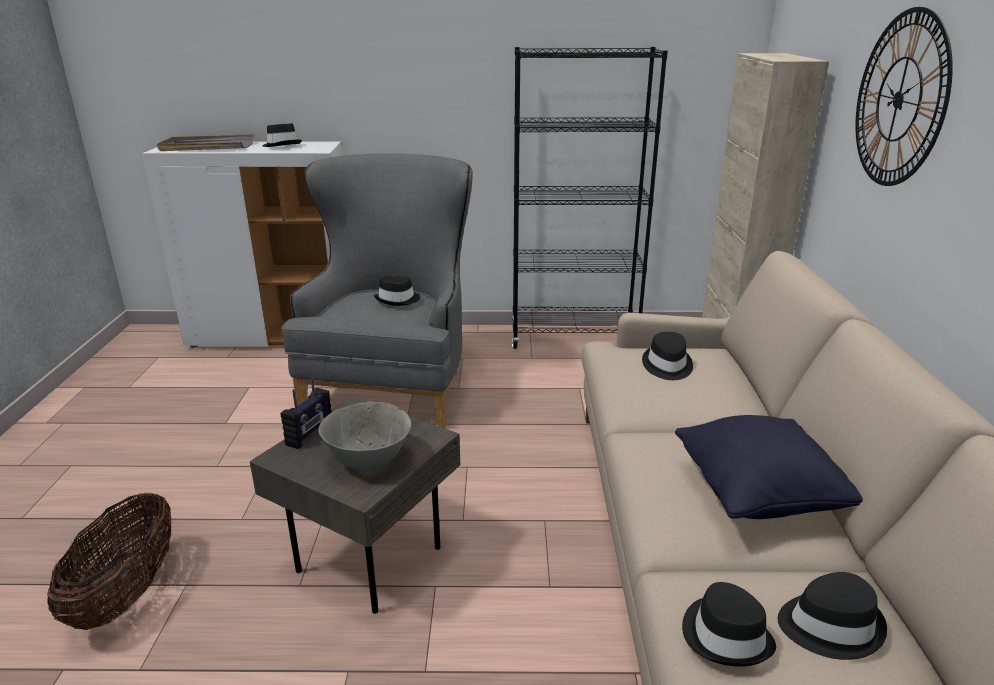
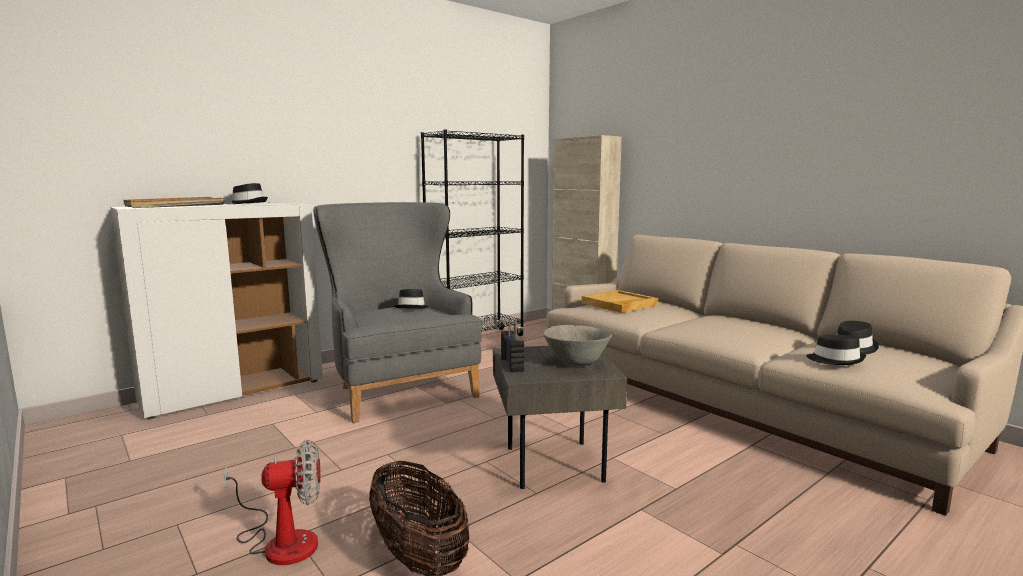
camera: 40 degrees left, 15 degrees down
(89, 518) = (281, 541): none -> fan
(667, 366) = (619, 304): black hat -> beige tray
(758, 496) = (751, 328): black pillow -> none
(899, 99) = (688, 144): wall clock -> none

